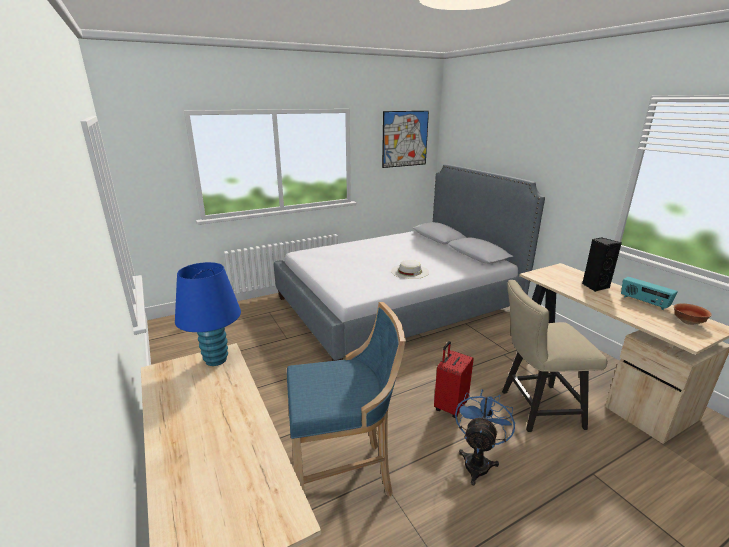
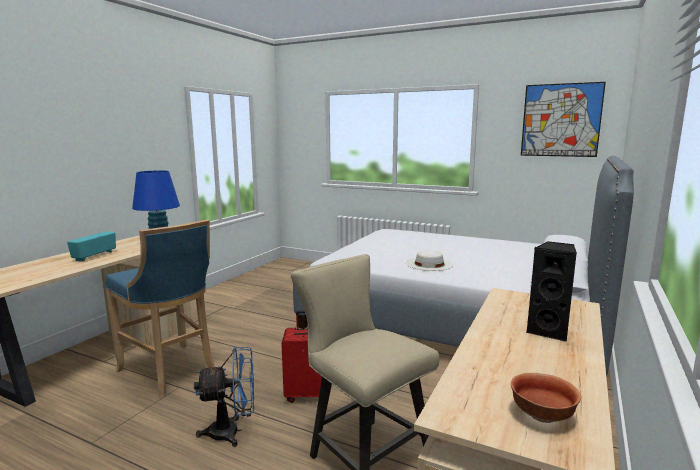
camera: 55 degrees right, 10 degrees down
(644, 302) = (560, 372): radio -> radio (94, 256)

